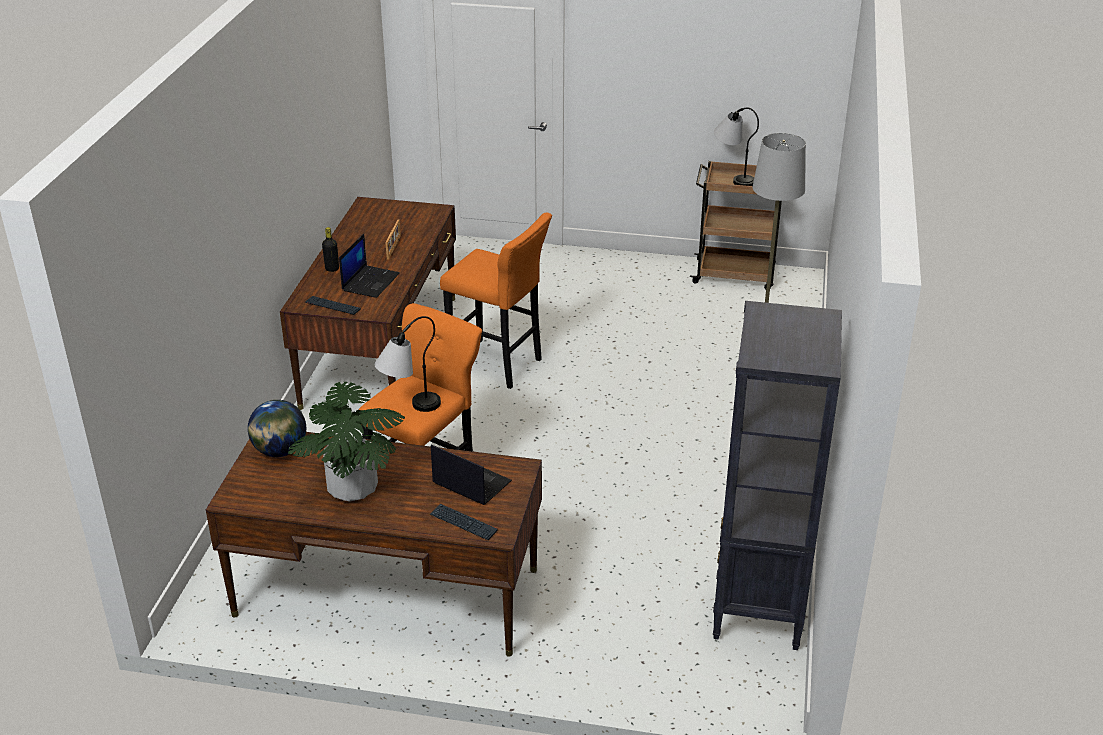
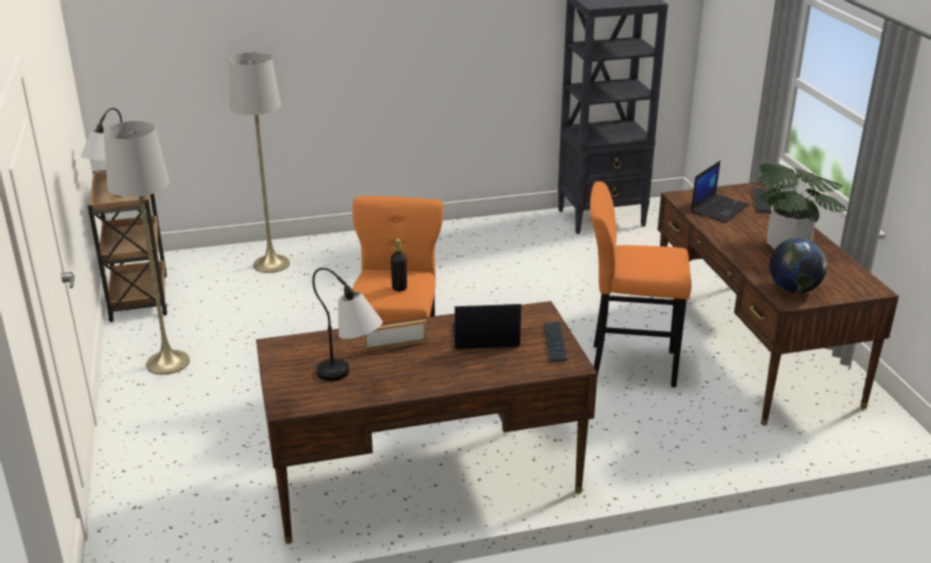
camera: 115 degrees left, 5 degrees down
(332, 269) = (478, 371): black bottle -> black bottle (399, 288)
(408, 409) = (666, 256): table lamp -> table lamp (351, 378)
(470, 482) = (719, 208): laptop -> laptop turned 150 degrees counterclockwise
(616, 276) = (168, 362): none -> grey floor lamp

